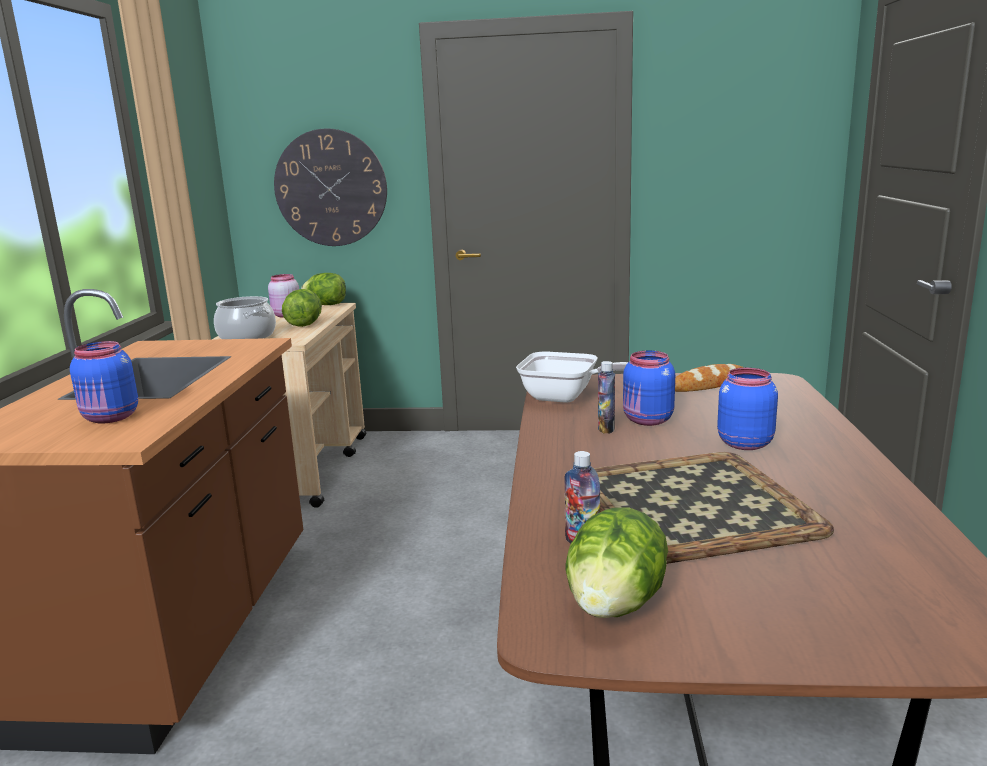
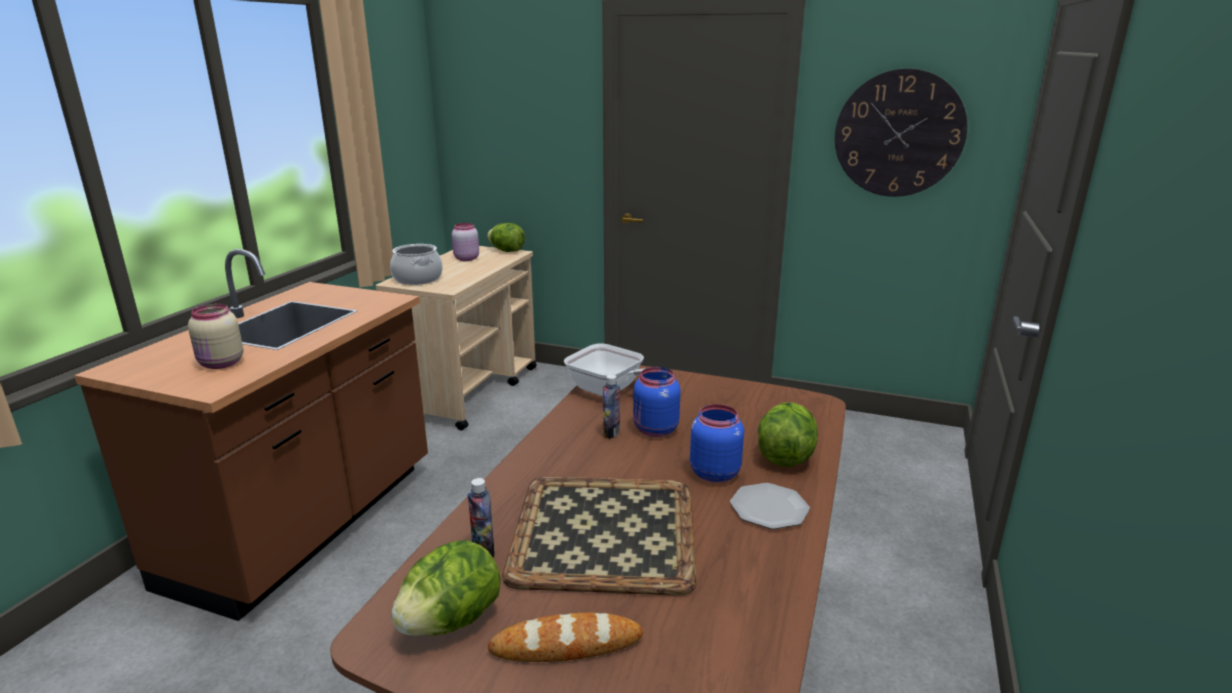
camera: 15 degrees right, 5 degrees up
(111, 418) = (221, 364): blue jar -> beige jar
(304, 325) = (471, 272): lettuce -> lettuce (785, 457)
(331, 188) = (520, 147): wall clock -> wall clock (899, 134)
(709, 384) = (748, 397): bread -> bread (566, 645)
(827, 461) = (769, 509): none -> plate

